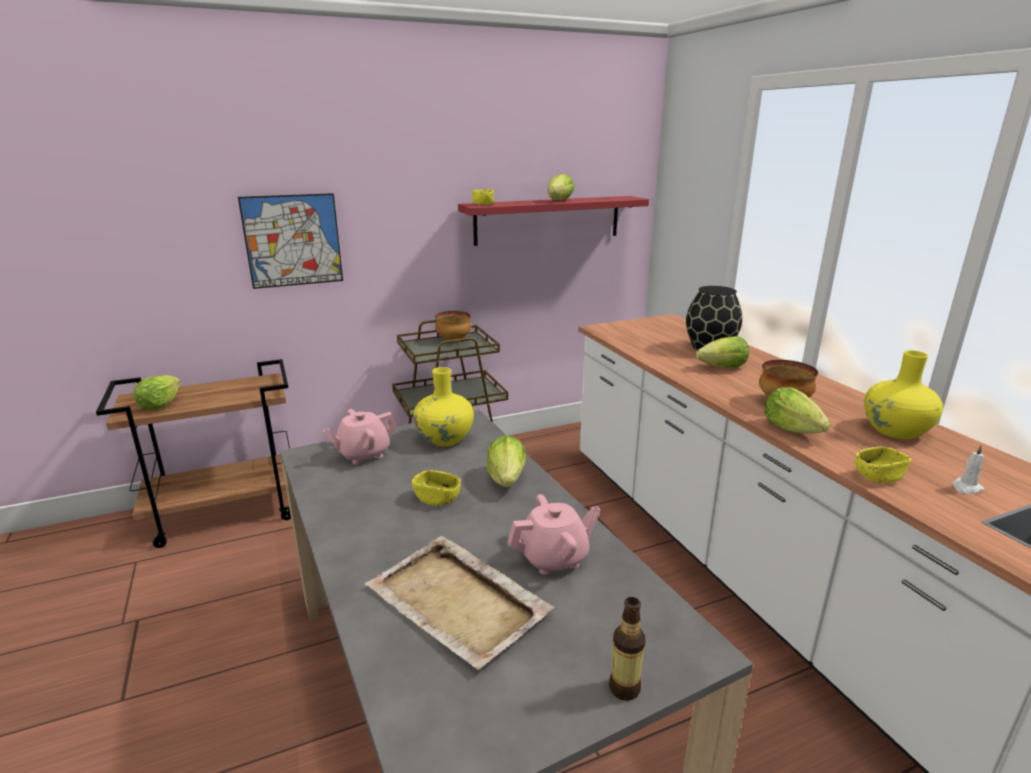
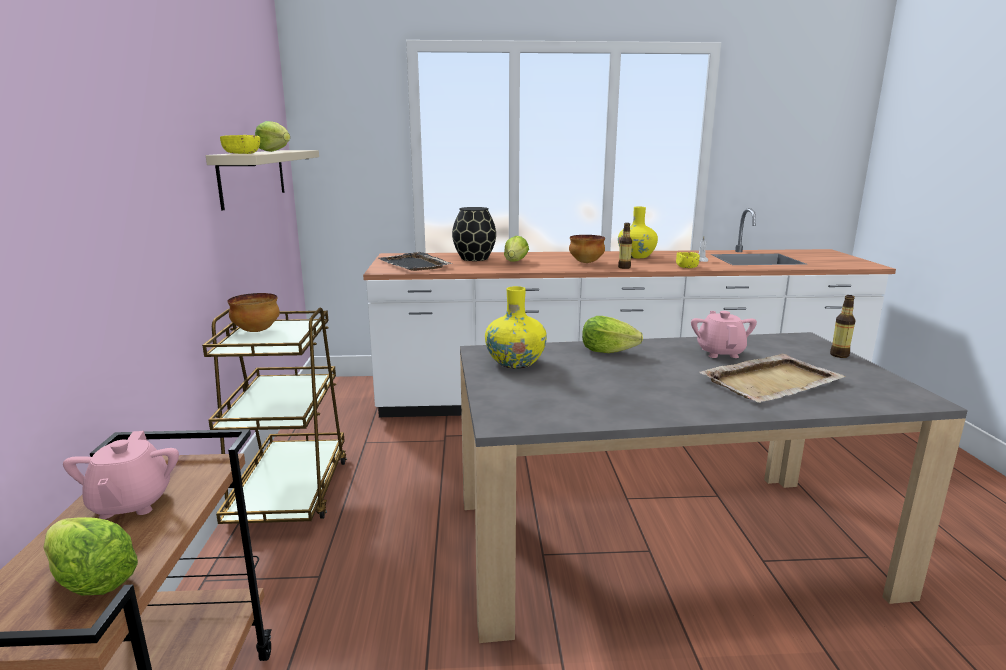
camera: 70 degrees left, 5 degrees down
(293, 240) = (85, 216): picture -> none
(363, 454) = (522, 396): pink teapot -> pink teapot (131, 504)
(437, 498) = (628, 375): yellow bowl -> none
(548, 220) = (253, 176): red shelf -> beige shelf
(641, 333) = (414, 264): none -> black tray
(791, 429) = (624, 267): lettuce -> bottle

